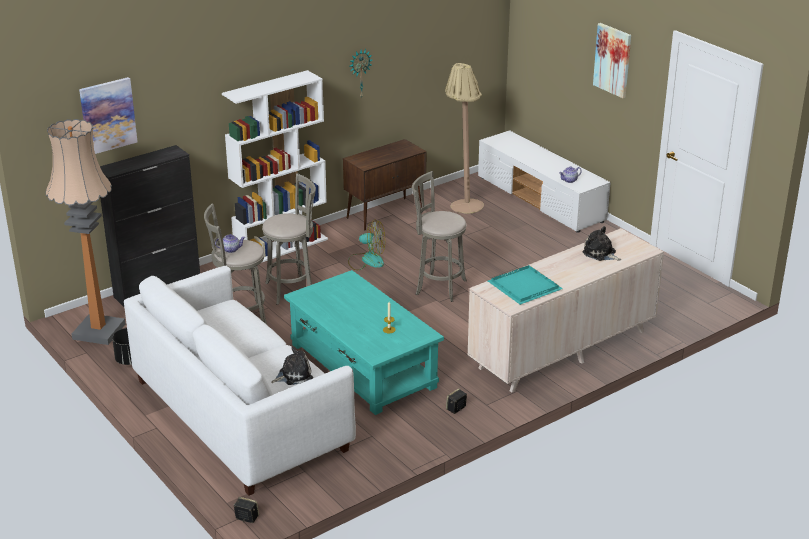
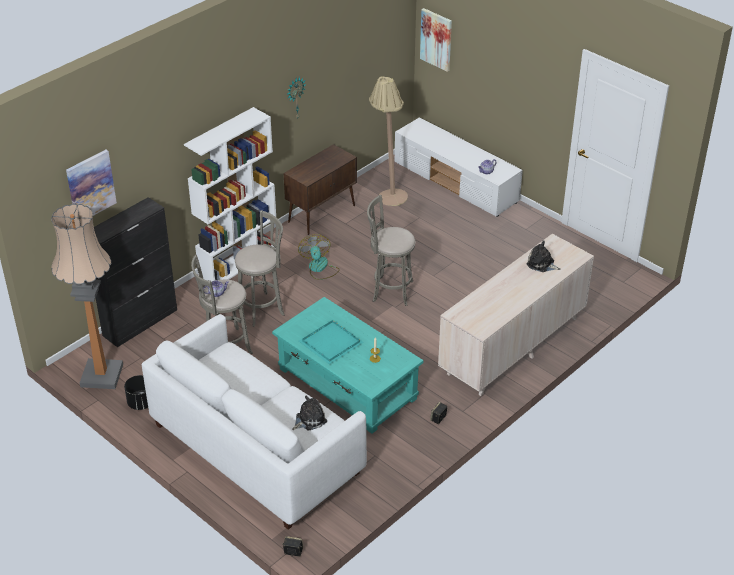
camera: 10 degrees left, 10 degrees up
(367, 260) = (319, 268): fan -> fan turned 105 degrees counterclockwise
(523, 286) = (485, 308): turquoise tray -> turquoise tray (329, 343)
(613, 60) = (523, 67): picture -> picture (436, 39)

